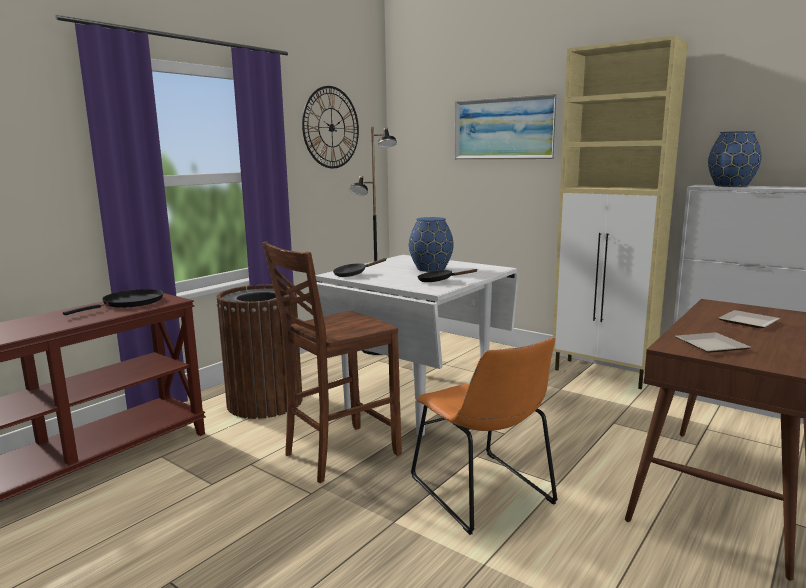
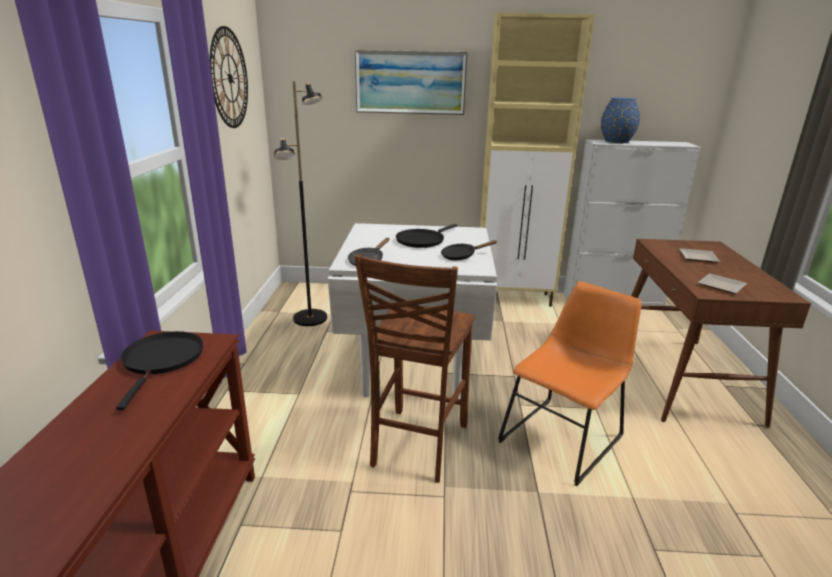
camera: 35 degrees left, 10 degrees up
(265, 402) = (272, 414): brown trash can -> none
(430, 269) = (422, 240): blue vase -> black frying pan
(484, 493) = (563, 436): orange chair -> orange chair turned 75 degrees counterclockwise

